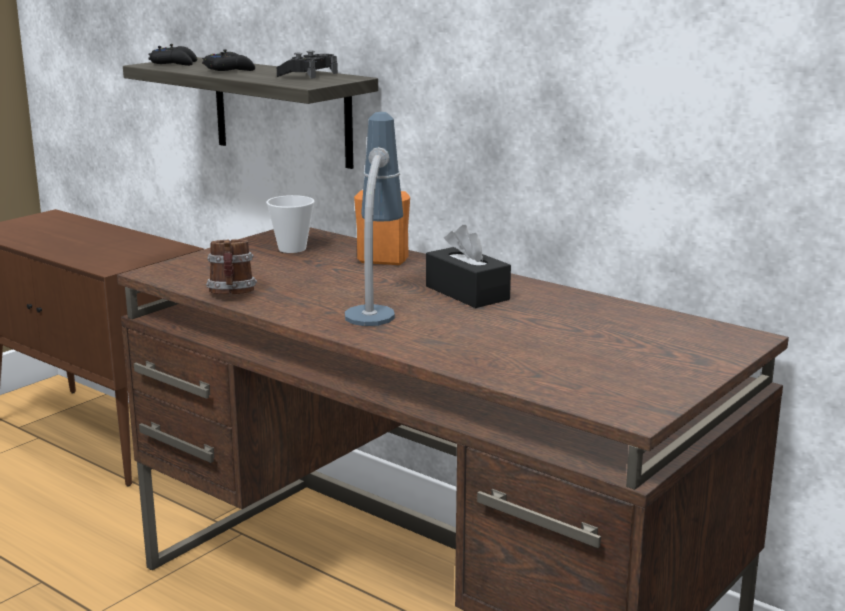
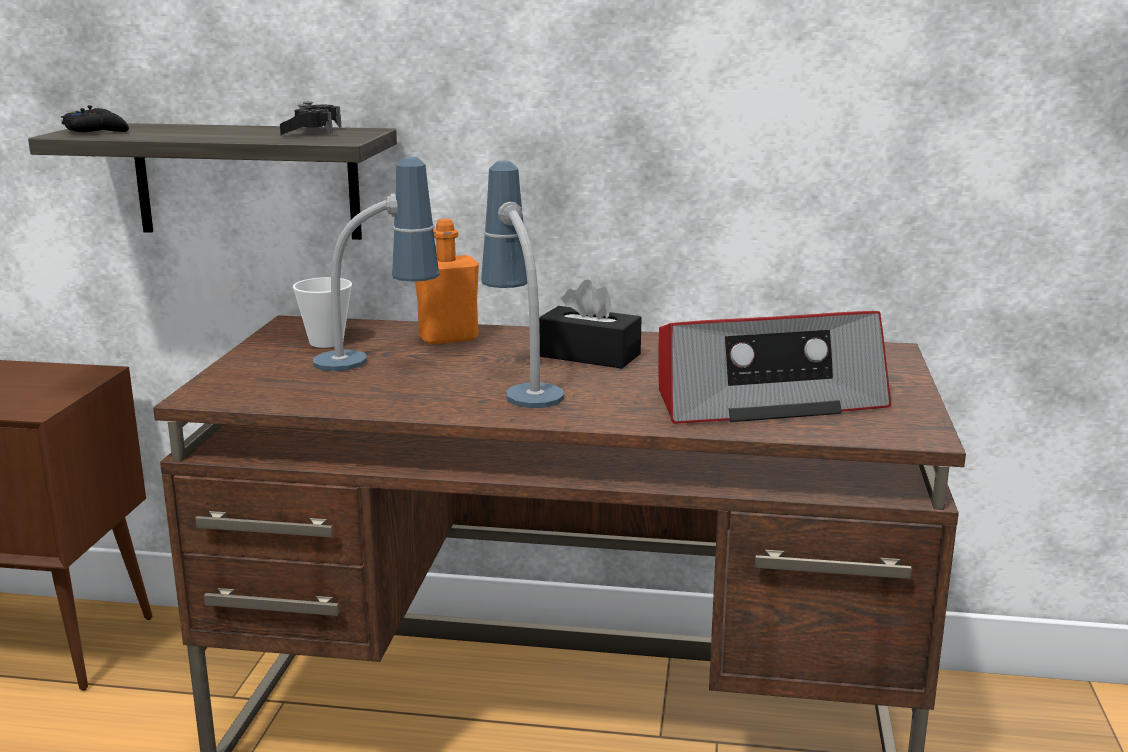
camera: 30 degrees left, 0 degrees up
(229, 70) = (194, 132): black game controller -> none
(232, 295) = (343, 403): mug -> none
(302, 270) = (377, 363): none -> table lamp
(550, 355) = (765, 399): none -> radio

